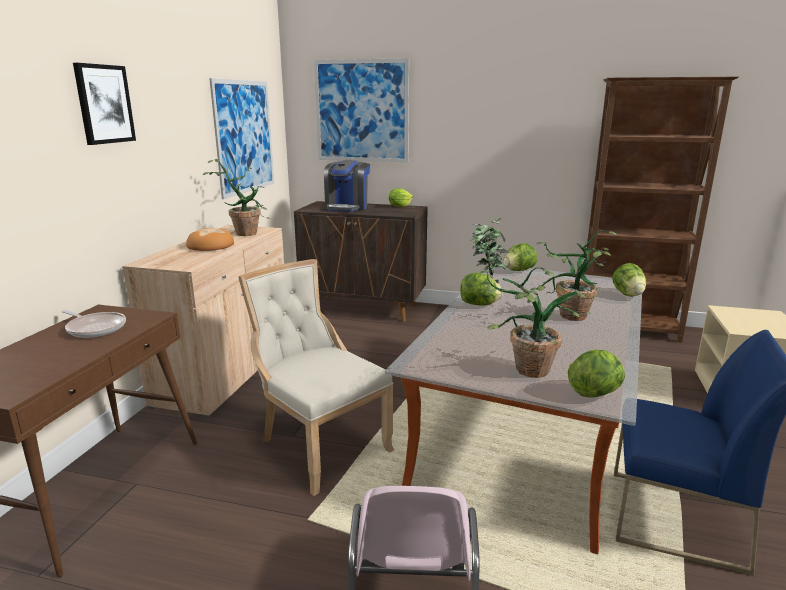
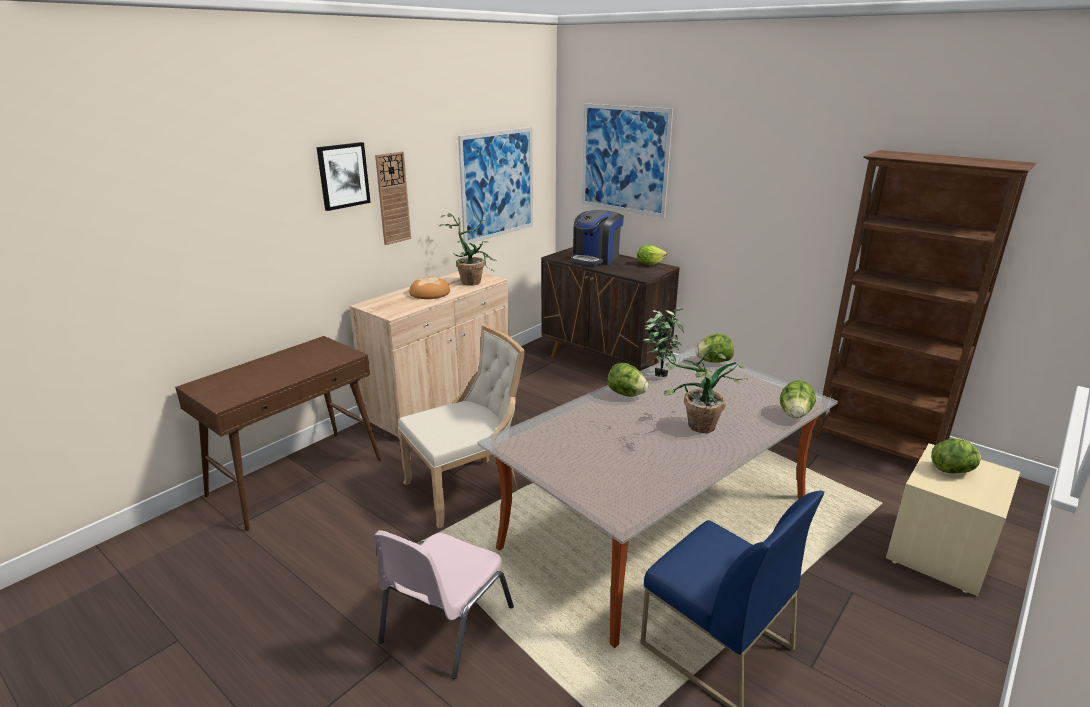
camera: 25 degrees right, 5 degrees up
(95, 328) = (305, 358): frying pan -> none
(156, 139) = (393, 198): none -> wall clock
(319, 445) = (466, 487): beige chair -> beige chair turned 75 degrees clockwise
(523, 370) = (585, 470): potted plant -> none
(595, 393) = (620, 507): lettuce -> lettuce (953, 470)

